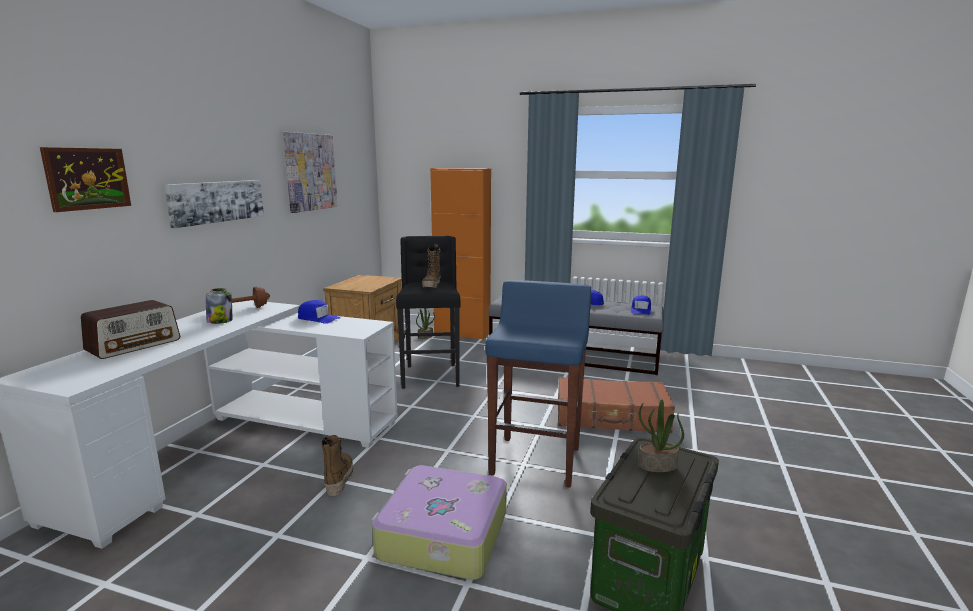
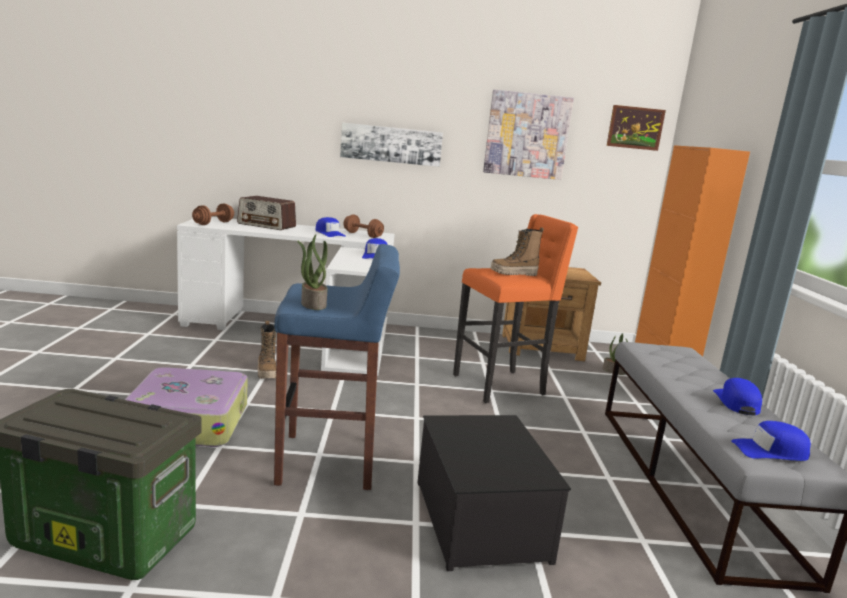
camera: 70 degrees right, 0 degrees up
(83, 373) = (213, 223): none -> brown dumbbell
(87, 178) = (284, 110): picture -> picture (635, 128)
(220, 321) = (329, 233): jar -> blue cap
(338, 479) = (267, 372): boot -> boot turned 90 degrees clockwise
(431, 375) = (500, 385): black stool -> orange stool
(611, 417) = (482, 520): brown suitcase -> storage box
(657, 465) = (120, 418): potted plant -> potted plant (313, 304)

